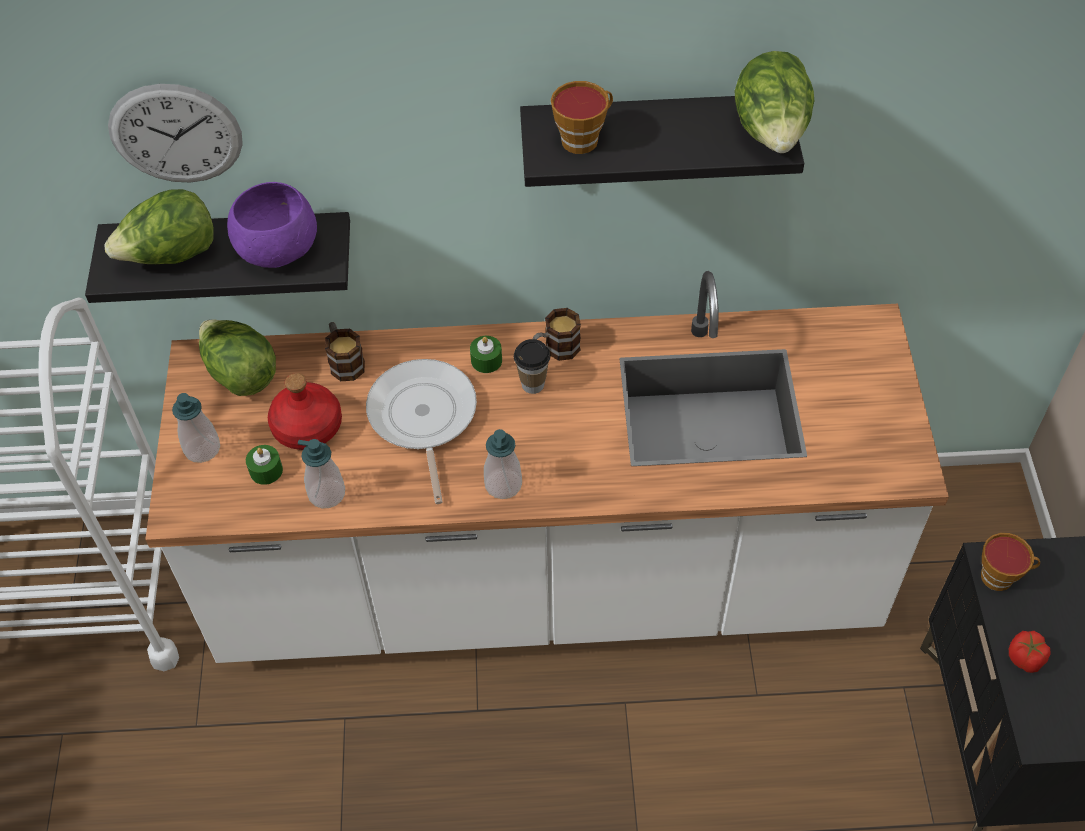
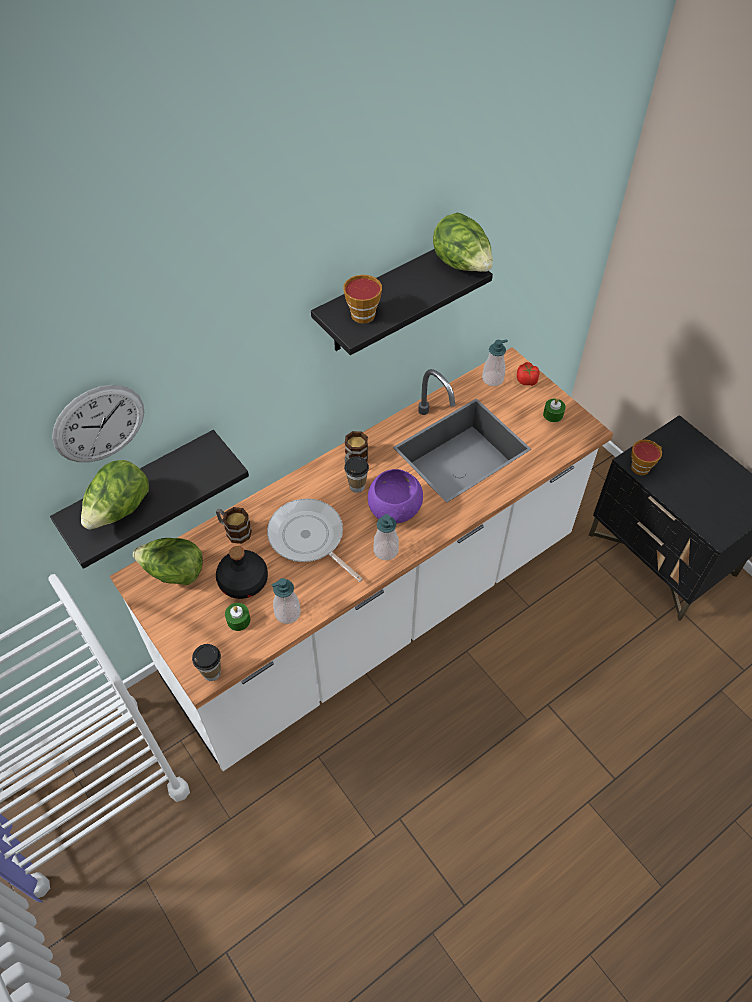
camera: 35 degrees left, 0 degrees up
(190, 514) = (212, 673): none -> cup
(202, 448) = (186, 630): soap dispenser -> soap dispenser (492, 379)
(276, 249) = (187, 472): purple bowl -> purple bowl (393, 509)
(307, 428) = (243, 581): red bottle -> black bottle
(486, 360) = (319, 486): green candle -> green candle (553, 414)
(1025, 658) = (682, 500): tomato -> tomato (527, 380)

